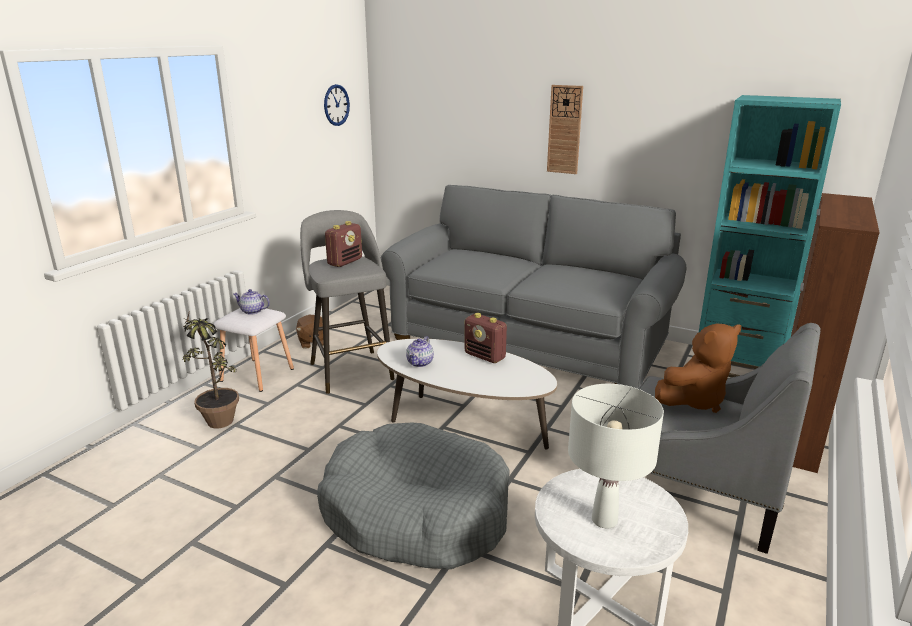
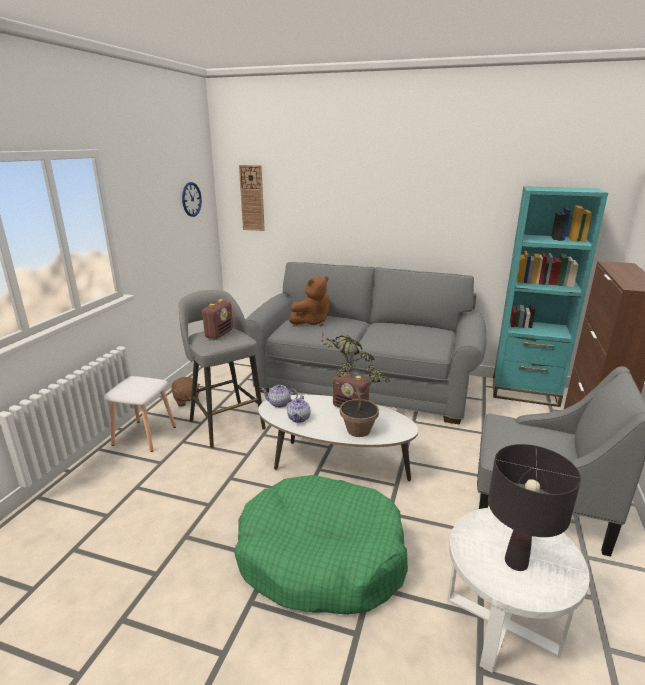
camera: 10 degrees left, 0 degrees up
(217, 417) = (117, 482): potted plant -> potted plant (351, 427)
(252, 311) = (138, 382): teapot -> teapot (279, 404)
(416, 513) = (321, 557): grey dog bed -> green dog bed
(564, 130) = (382, 215): wall clock -> wall clock (252, 198)
(604, 520) = (516, 562): white table lamp -> black table lamp
(694, 400) = (534, 434): brown plush toy -> brown plush toy (312, 322)

